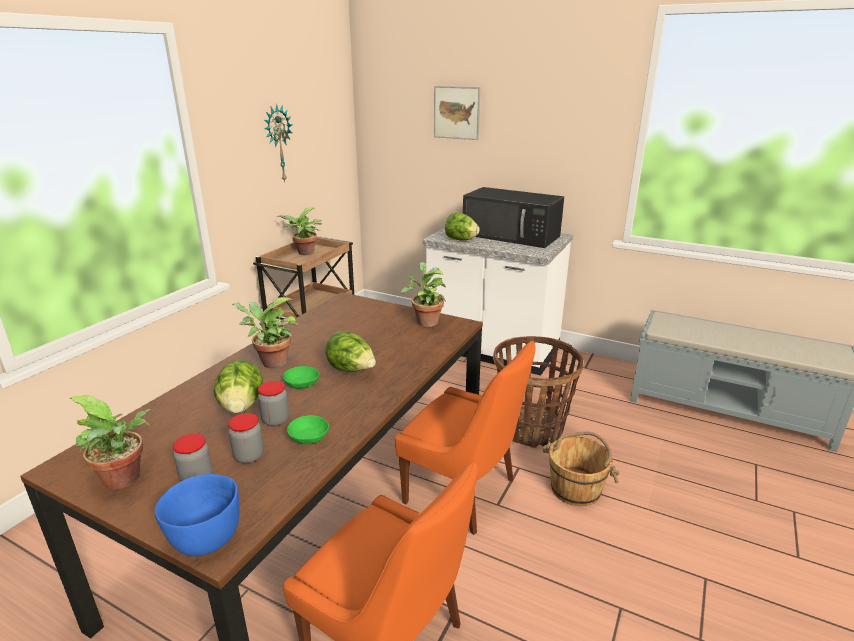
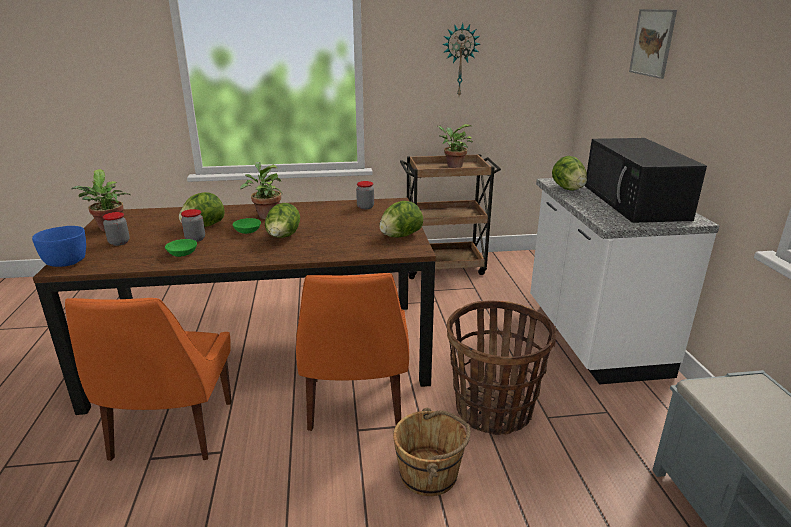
camera: 55 degrees right, 0 degrees up
(249, 456) = (150, 246): jar -> jar (365, 207)
(426, 321) = (400, 236): potted plant -> lettuce

